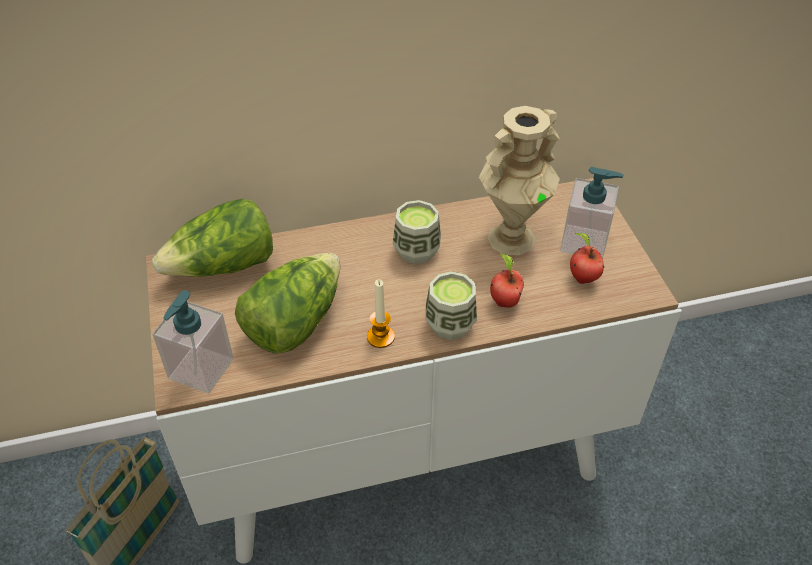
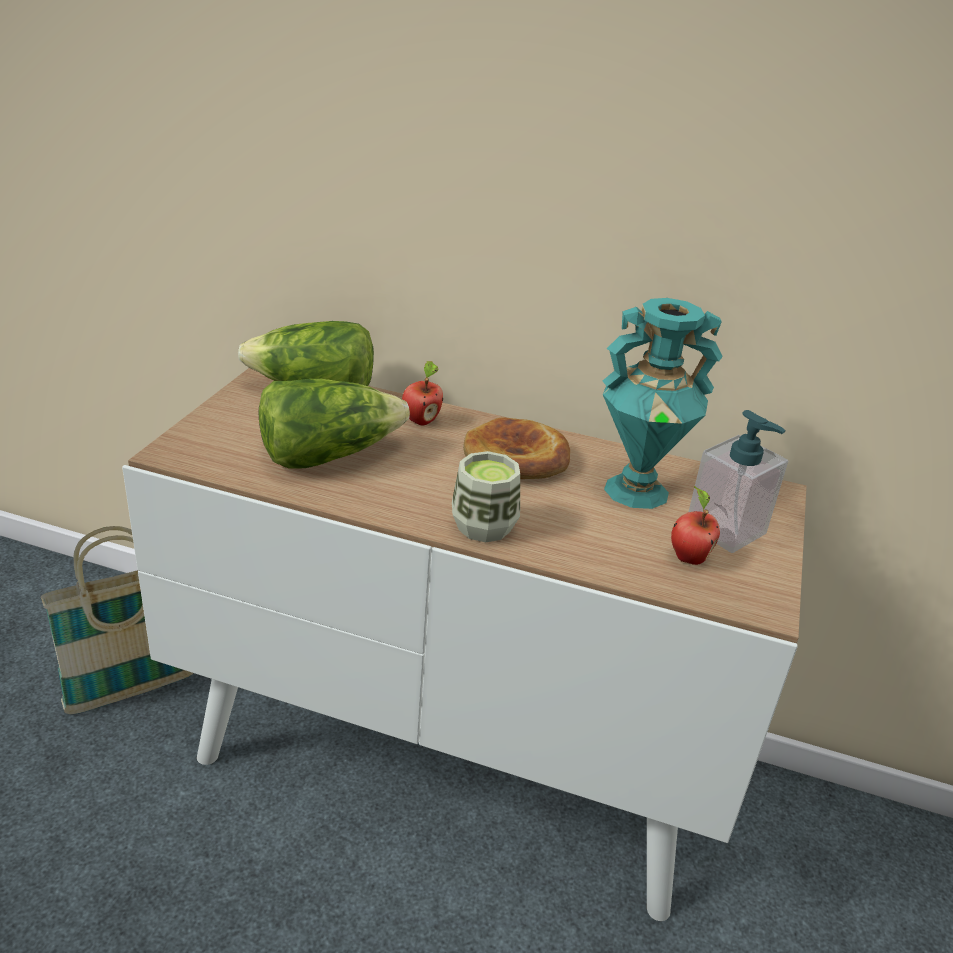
camera: 30 degrees right, 15 degrees down
(201, 369) = (202, 450): soap dispenser -> none
(380, 337) = (397, 503): candle -> none
(416, 250) = (516, 457): cup -> bread
(504, 301) = (567, 535): apple -> apple (421, 420)
(511, 237) = (636, 490): beige vase -> turquoise vase

